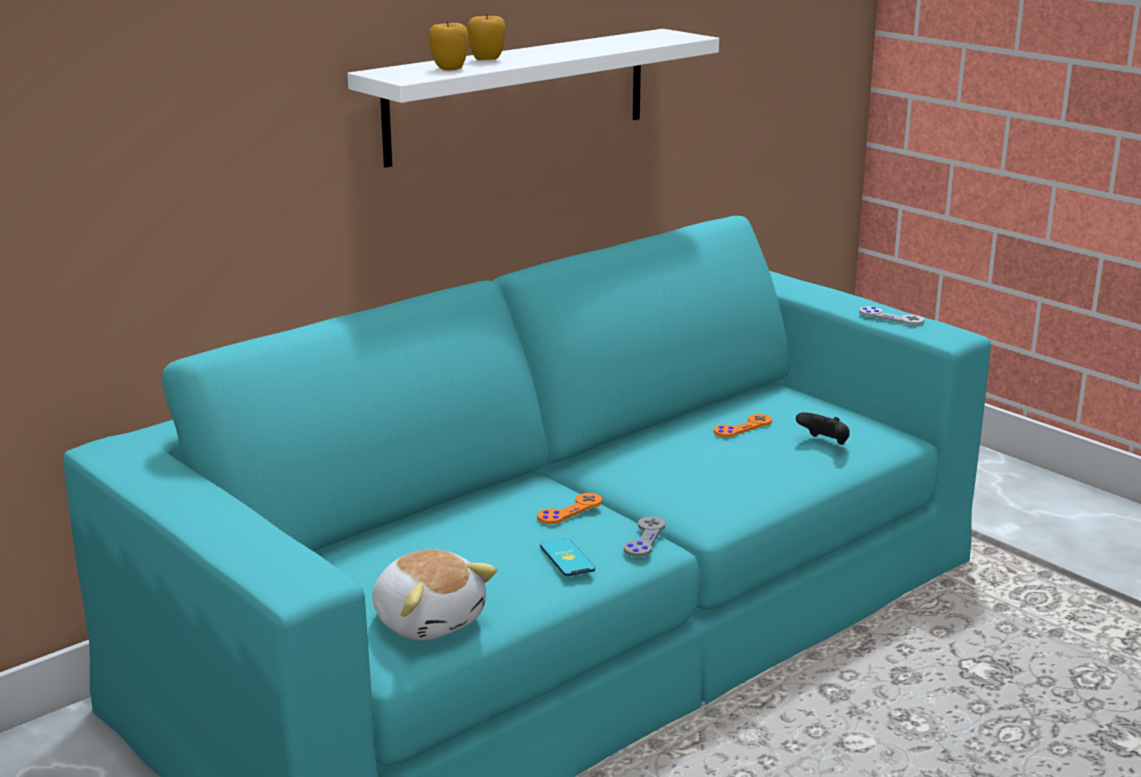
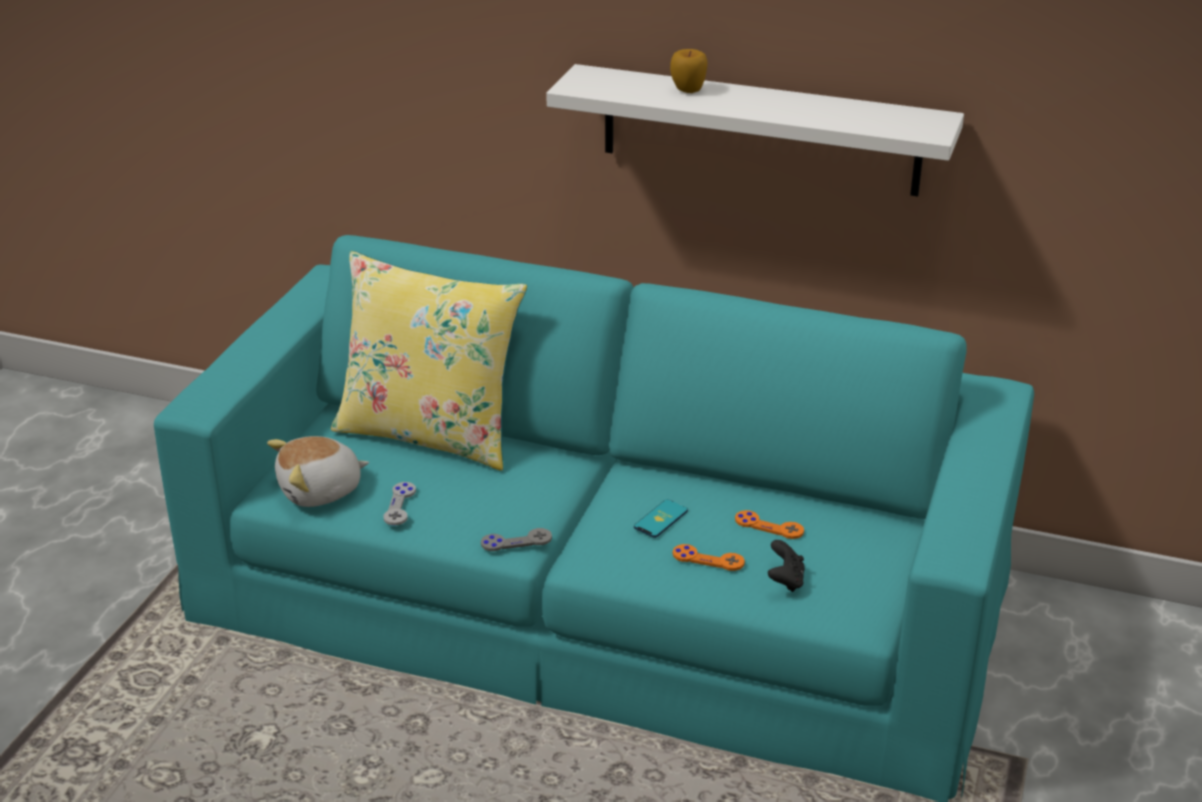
camera: 60 degrees right, 10 degrees up
(404, 530) = (430, 433): none -> yellow pillow
(429, 620) = (320, 491): plush toy -> plush toy turned 45 degrees clockwise
(449, 68) = (631, 89): apple -> none
(567, 558) = (447, 515): phone -> phone (661, 519)
(570, 510) = (526, 491): orange game controller -> orange game controller (708, 559)
(891, 317) = (958, 513): grey game controller -> grey game controller (400, 505)

